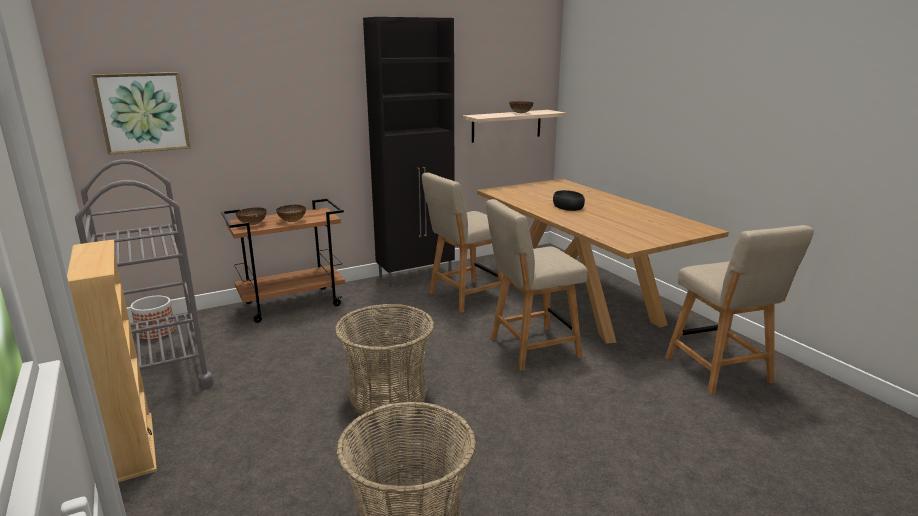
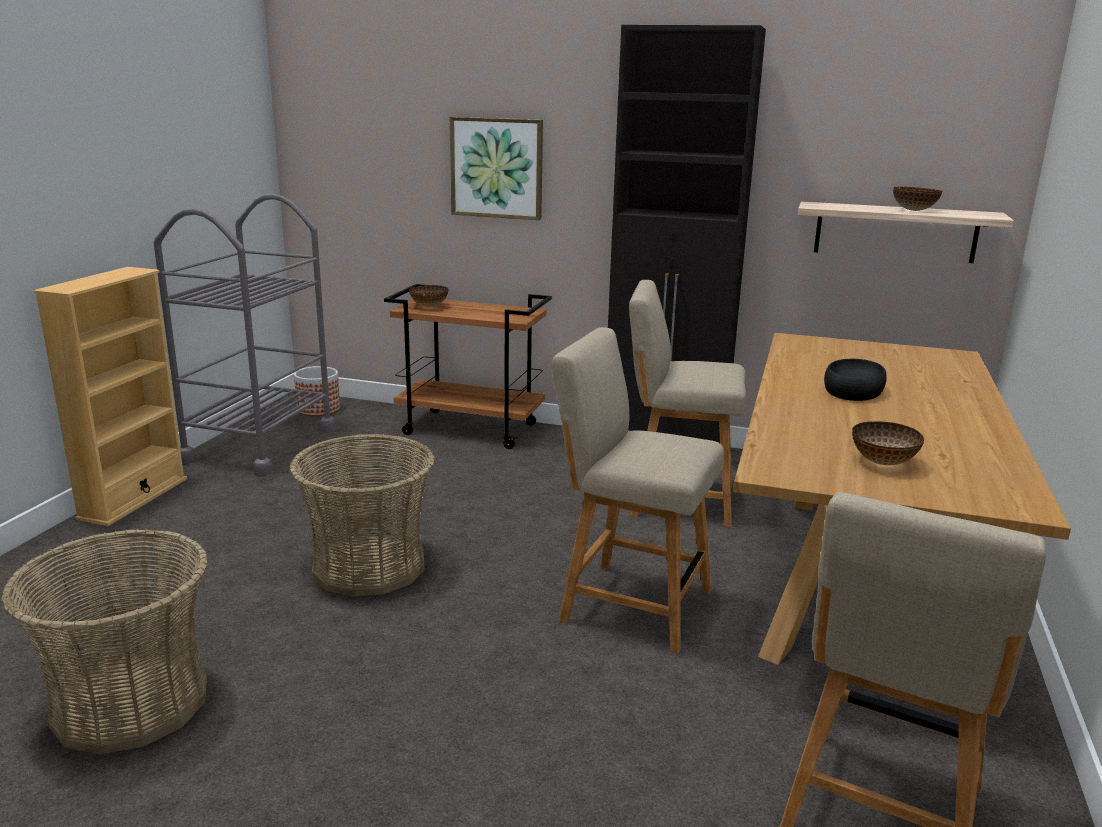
camera: 45 degrees right, 0 degrees up
(143, 112) = (350, 147): picture -> picture (497, 168)
(292, 221) = (470, 313): bowl -> bowl (882, 462)

